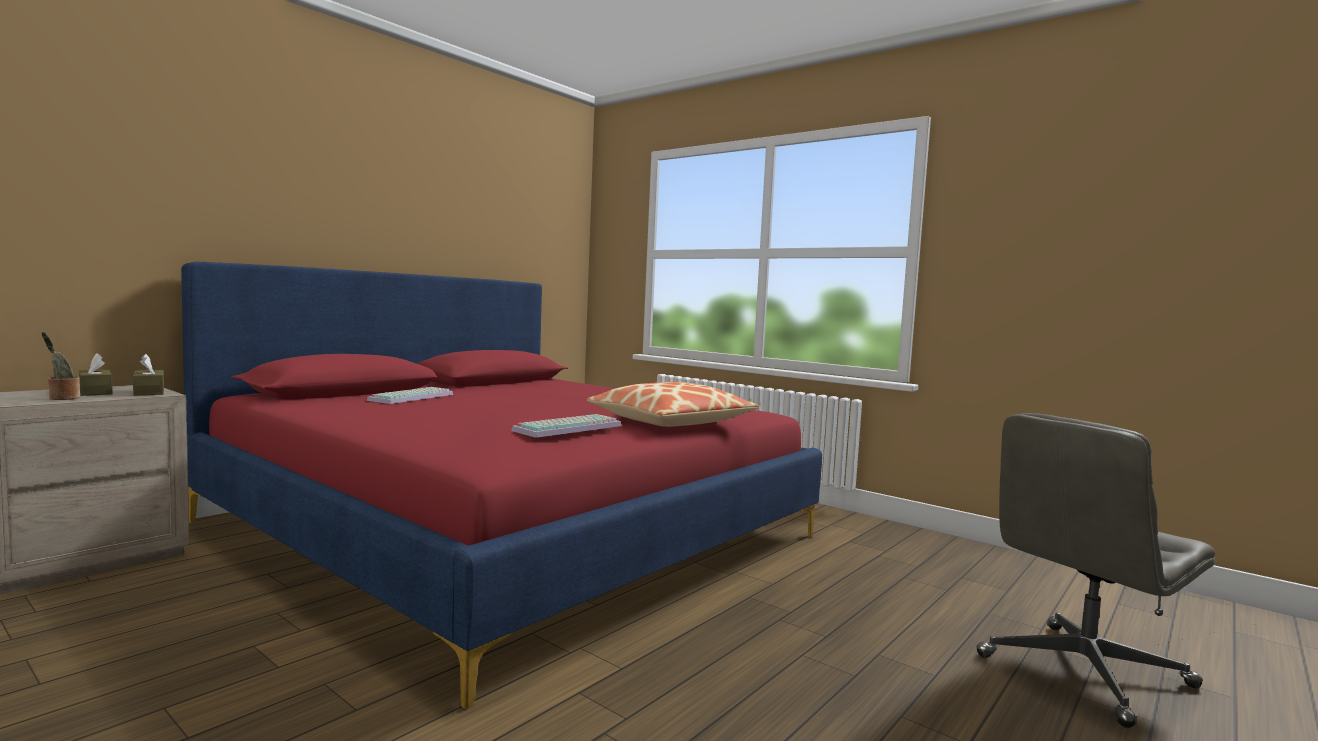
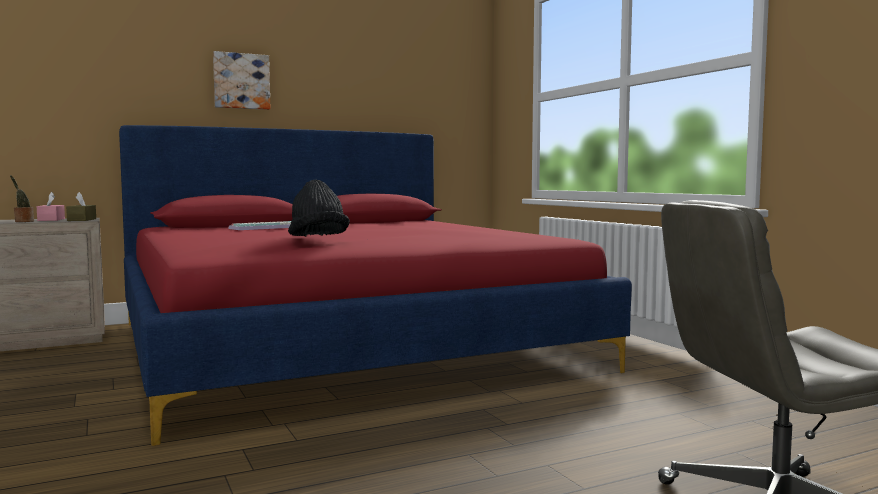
camera: 25 degrees right, 0 degrees up
(95, 392) = (51, 219): brown tissue box -> pink tissue box
(338, 212) = (241, 81): none -> picture
(568, 427) = (318, 239): keyboard -> black hat
(671, 422) = (440, 241): pillow -> none

